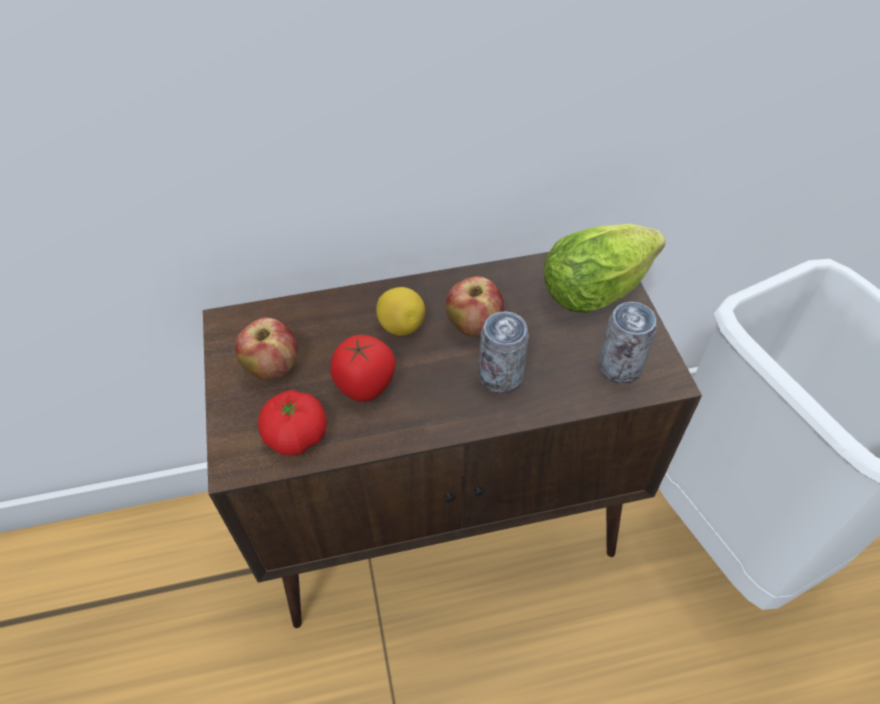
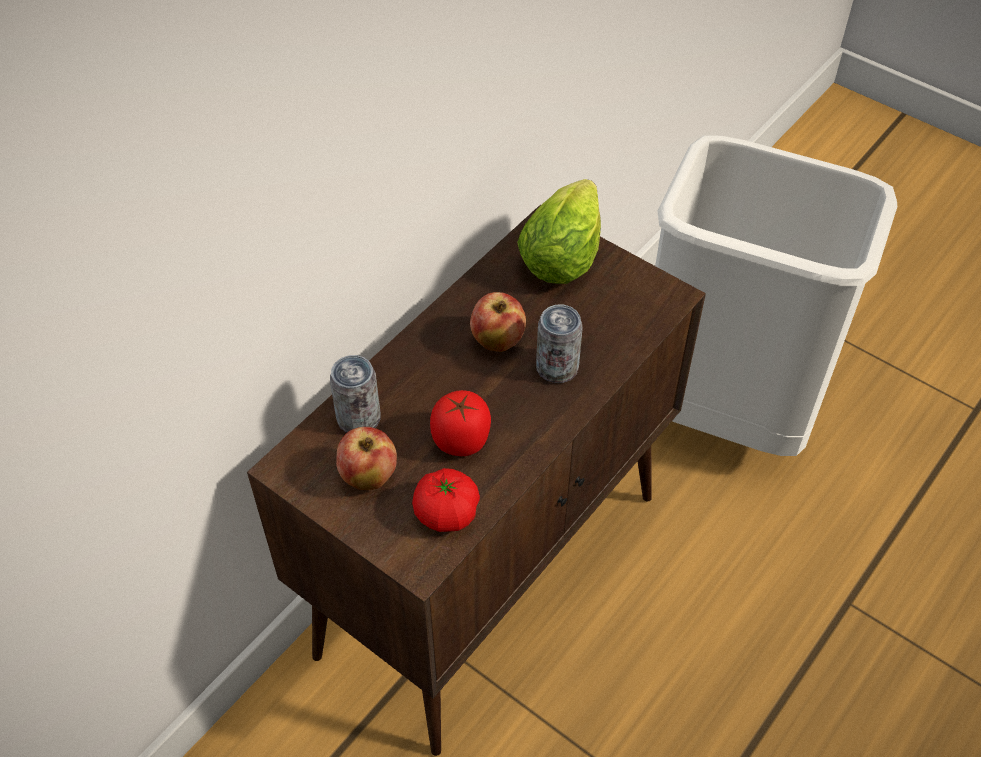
camera: 40 degrees left, 0 degrees up
(401, 326) = (440, 377): lemon -> none
(619, 367) = (634, 307): can -> can (358, 418)

